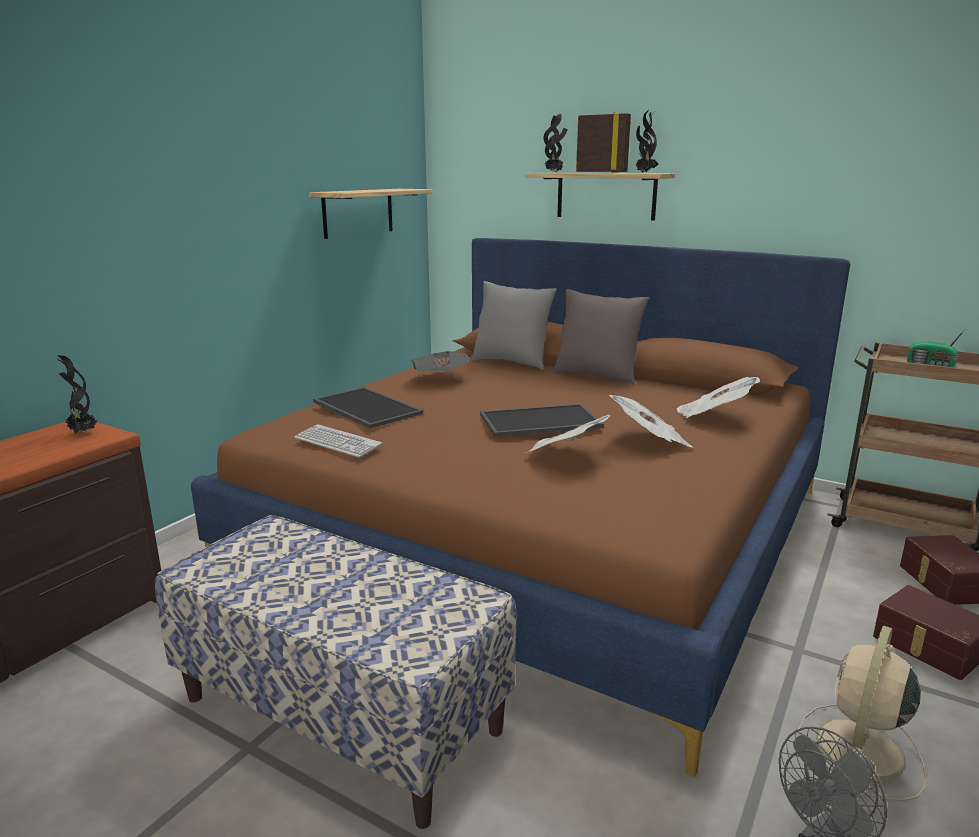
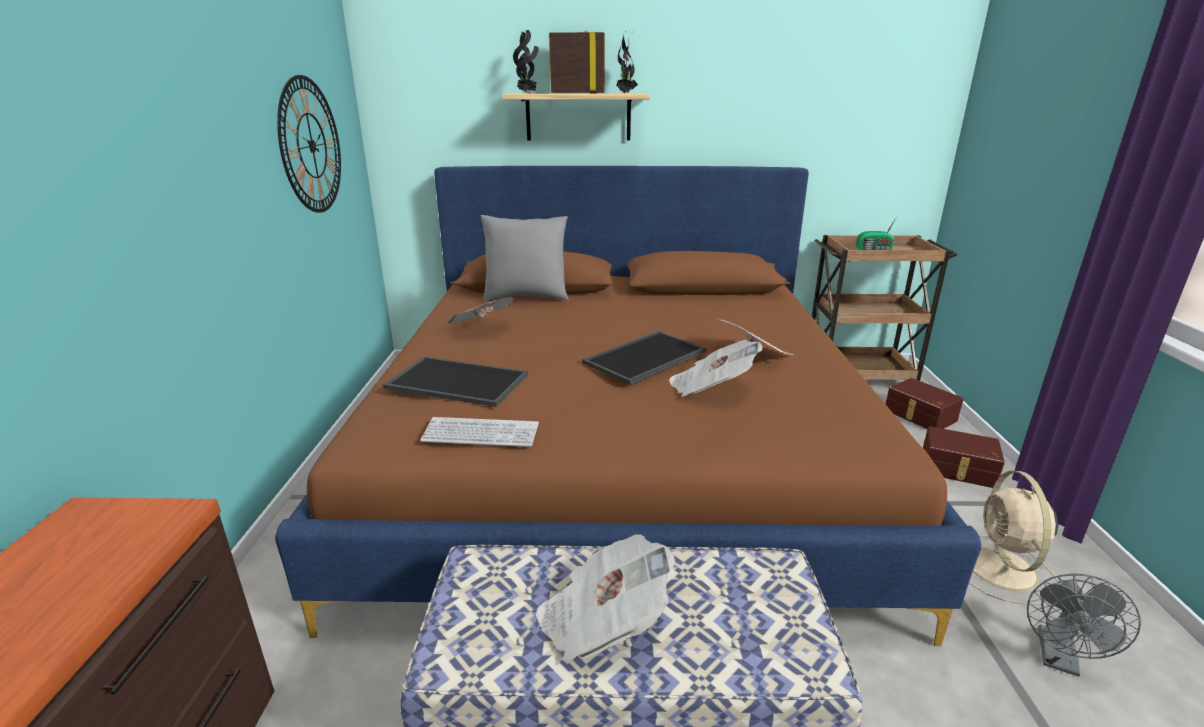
camera: 30 degrees left, 5 degrees up
(82, 433) = (114, 523): potted plant -> none
(358, 212) = (311, 146): shelf -> wall clock
(596, 376) = (621, 298): grey pillow -> none
(713, 416) = (764, 321): newspaper -> newspaper (602, 621)

